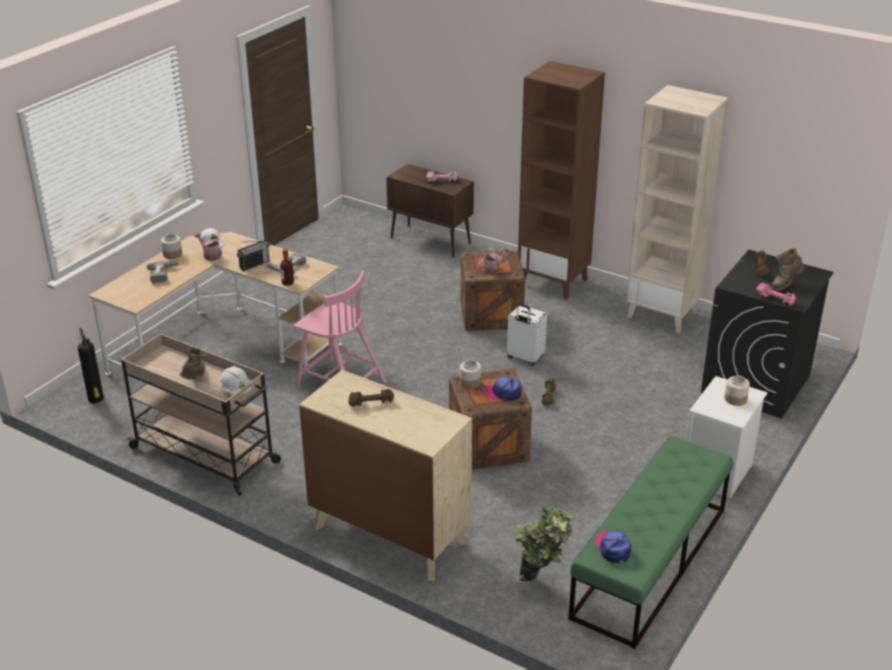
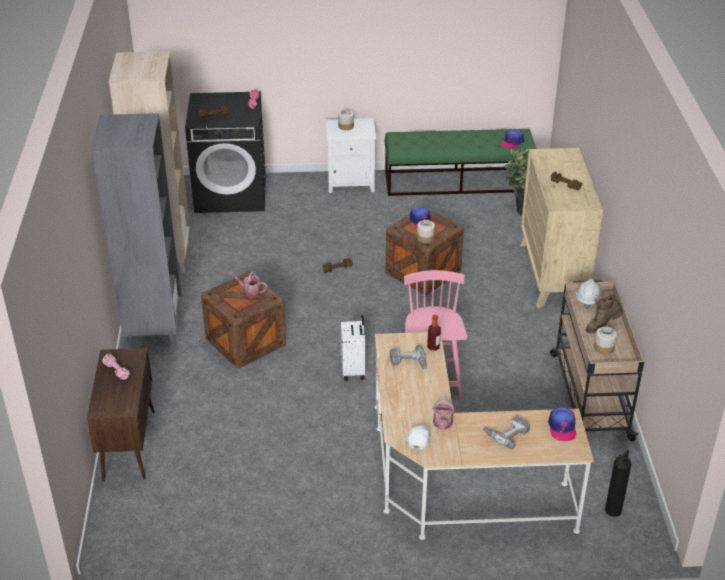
camera: 125 degrees left, 5 degrees up
(132, 297) = (562, 427): none -> cap
(172, 254) = (469, 452): jar -> jar (604, 347)
(254, 265) = (426, 385): radio -> none
(524, 358) = (296, 299): white suitcase -> white suitcase (354, 370)
(554, 282) = (154, 330): brown bookcase -> grey bookcase
(785, 284) = (228, 104): brown boot -> none

